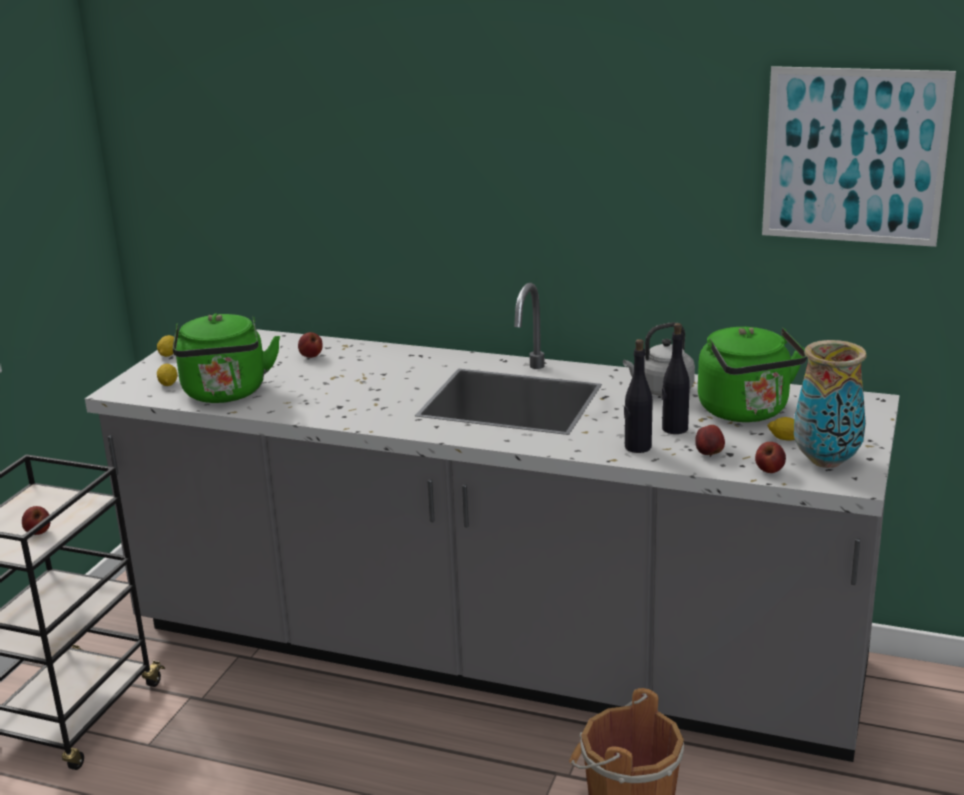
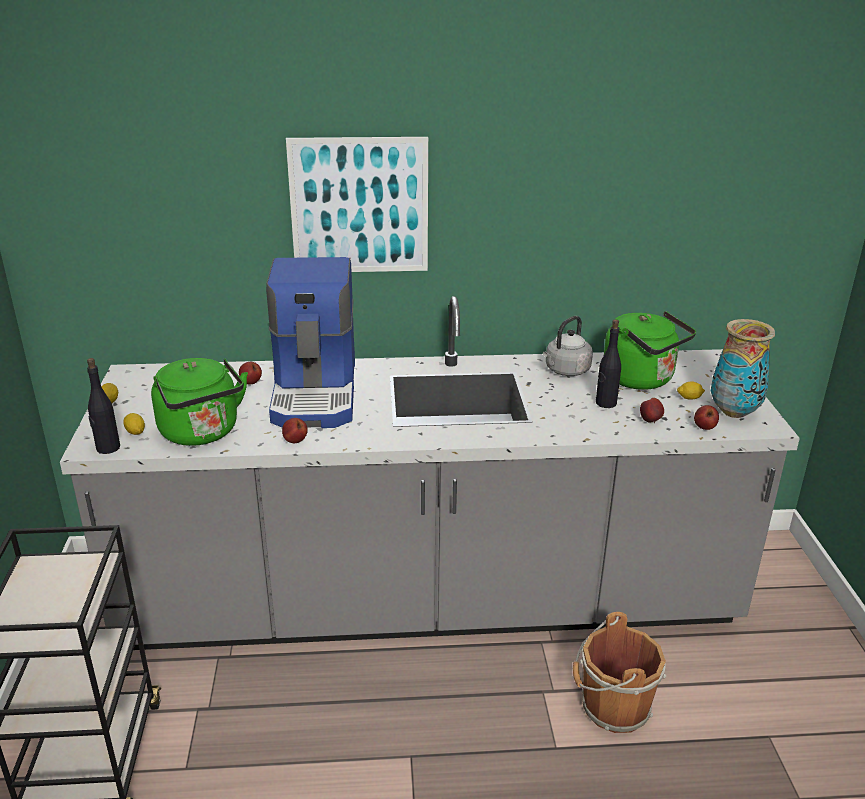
camera: 25 degrees left, 5 degrees up
(38, 532) = (67, 609): apple -> apple (295, 441)
(367, 374) = (317, 392): none -> coffee machine
(637, 447) = (594, 424): black bottle -> black bottle (107, 448)
(854, 156) = (706, 171): picture -> picture (359, 206)

